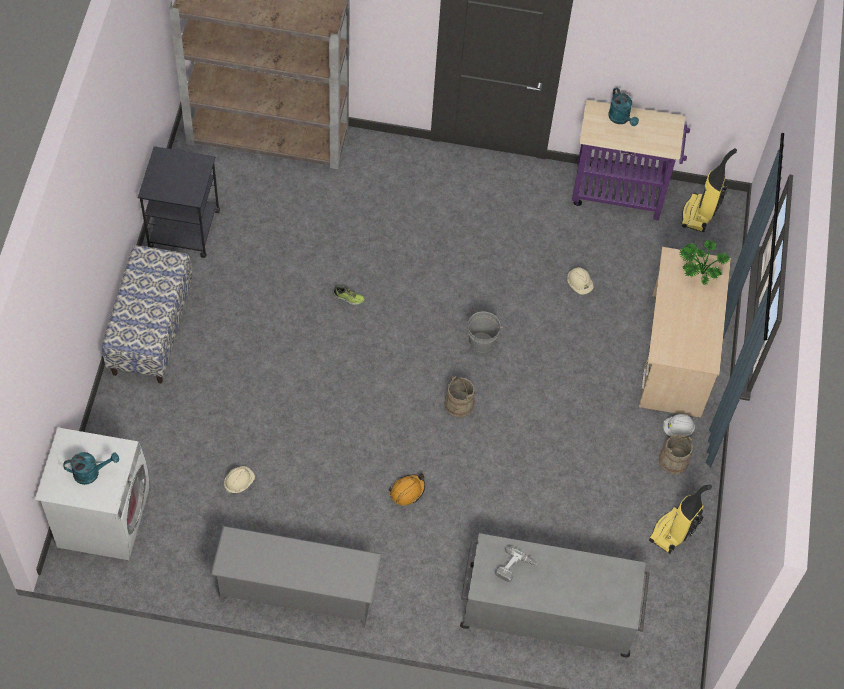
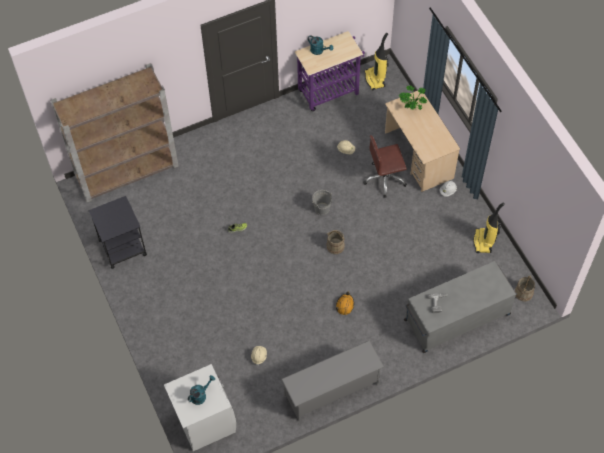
camera: 30 degrees left, 0 degrees up
(151, 329) = (149, 310): bench -> none
(601, 357) = (385, 179): none -> brown office chair
(673, 460) = (457, 207): beige bucket -> beige bucket (523, 293)

